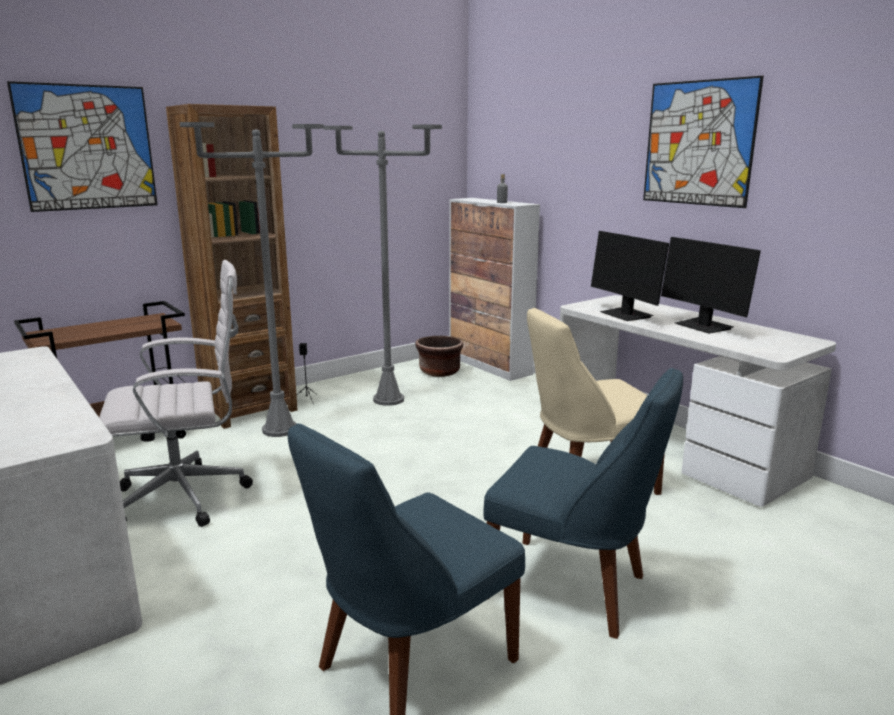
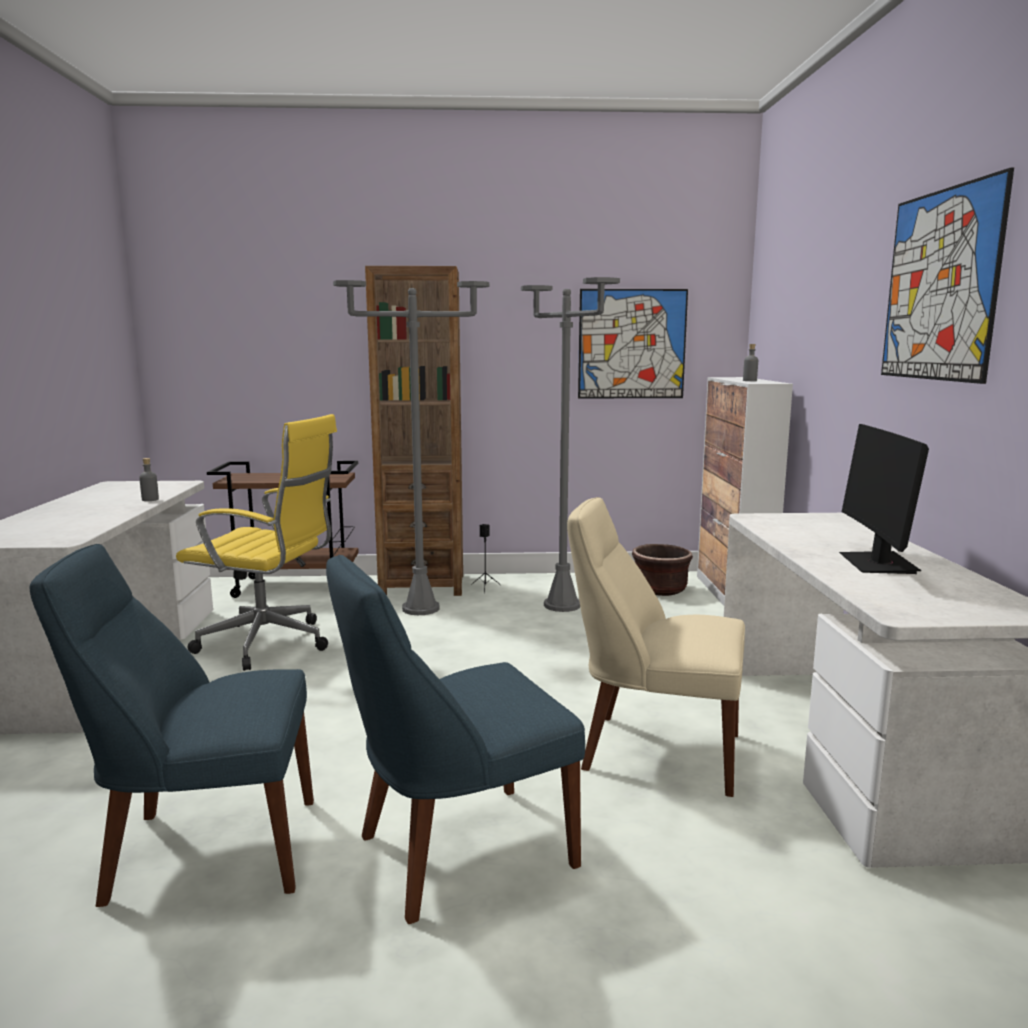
camera: 35 degrees right, 5 degrees down
(47, 376) = (150, 499): none -> grey bottle
(87, 148) = (303, 311): picture -> picture (632, 344)
(188, 497) = (270, 644): white office chair -> yellow office chair
(573, 588) = (456, 853): blue chair -> blue chair turned 90 degrees clockwise
(626, 315) = (793, 534): monitor -> none

